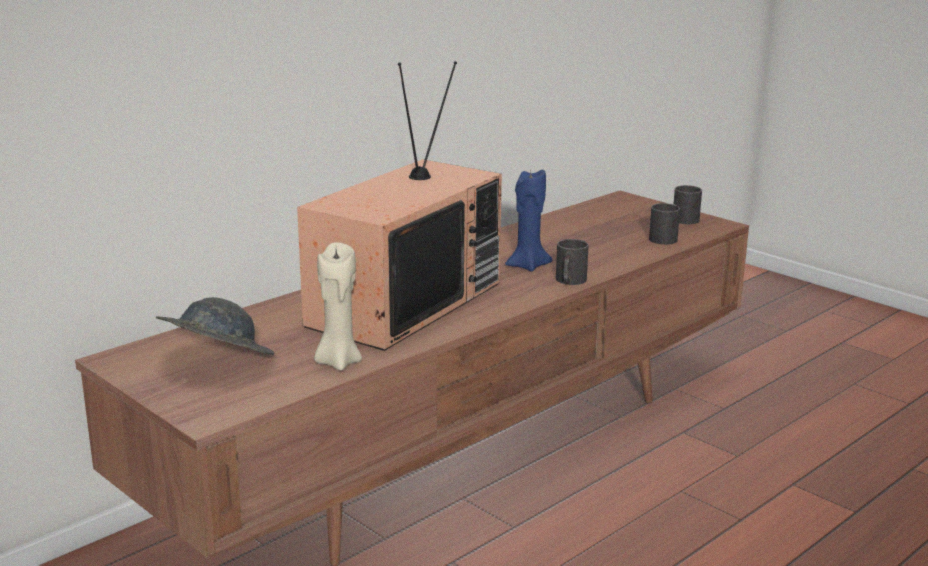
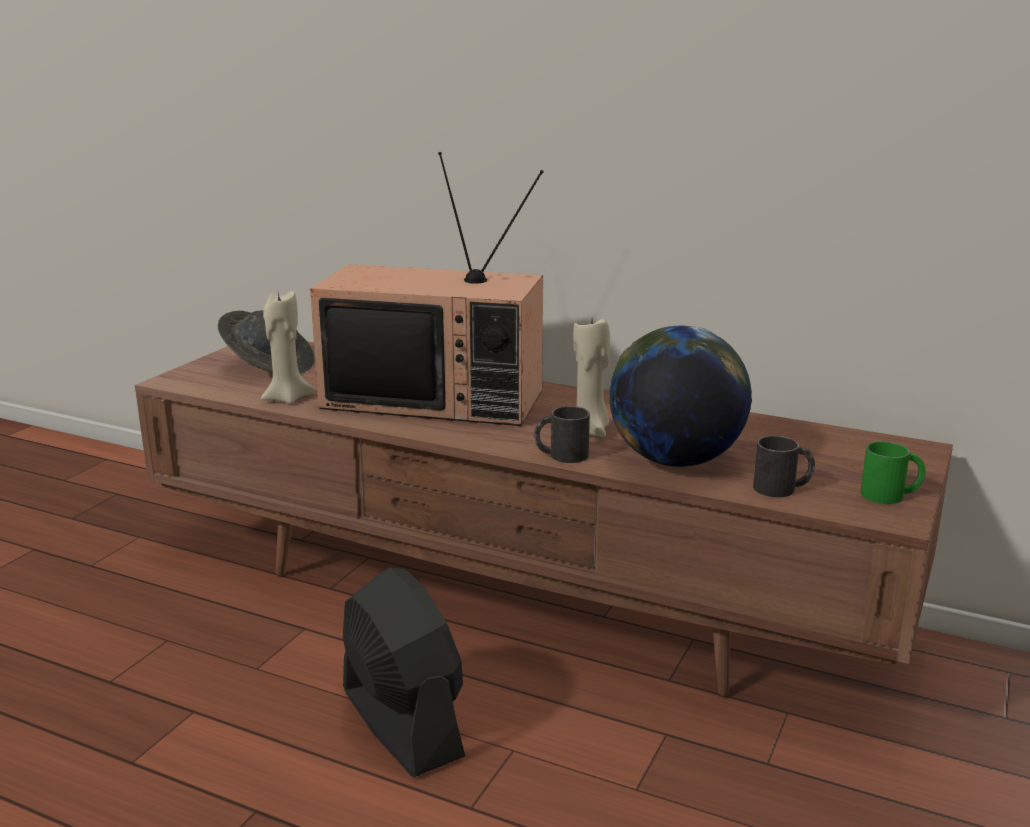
camera: 70 degrees right, 0 degrees up
(527, 266) = (590, 431): blue candle -> beige candle
(603, 253) = (675, 461): none -> globe
(628, 532) = (401, 722): none -> black fan
(687, 218) = (891, 495): black mug -> green mug

